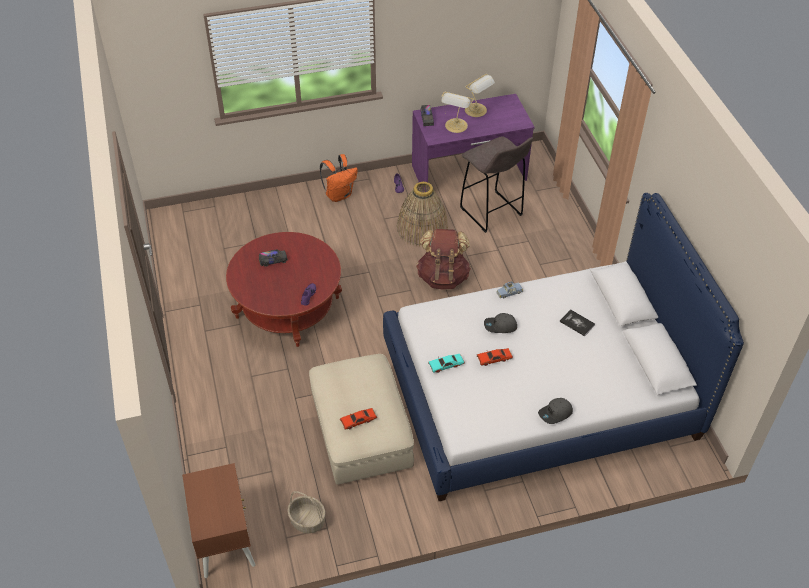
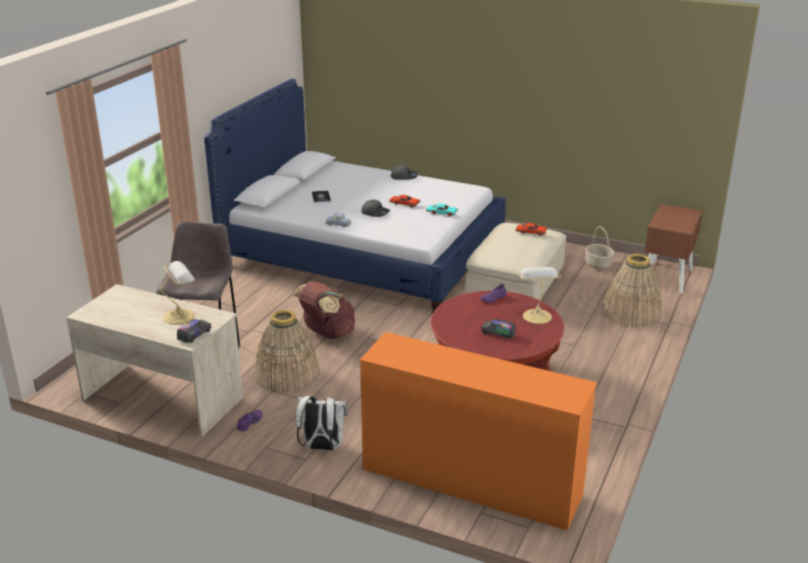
camera: 140 degrees left, 20 degrees down
(228, 450) = (631, 313): none -> basket
(235, 220) = (470, 482): none -> orange dresser
(339, 195) = (322, 447): orange backpack -> white backpack
(469, 173) = (163, 398): purple desk -> beige desk
(476, 110) = (133, 320): table lamp -> table lamp (536, 315)

